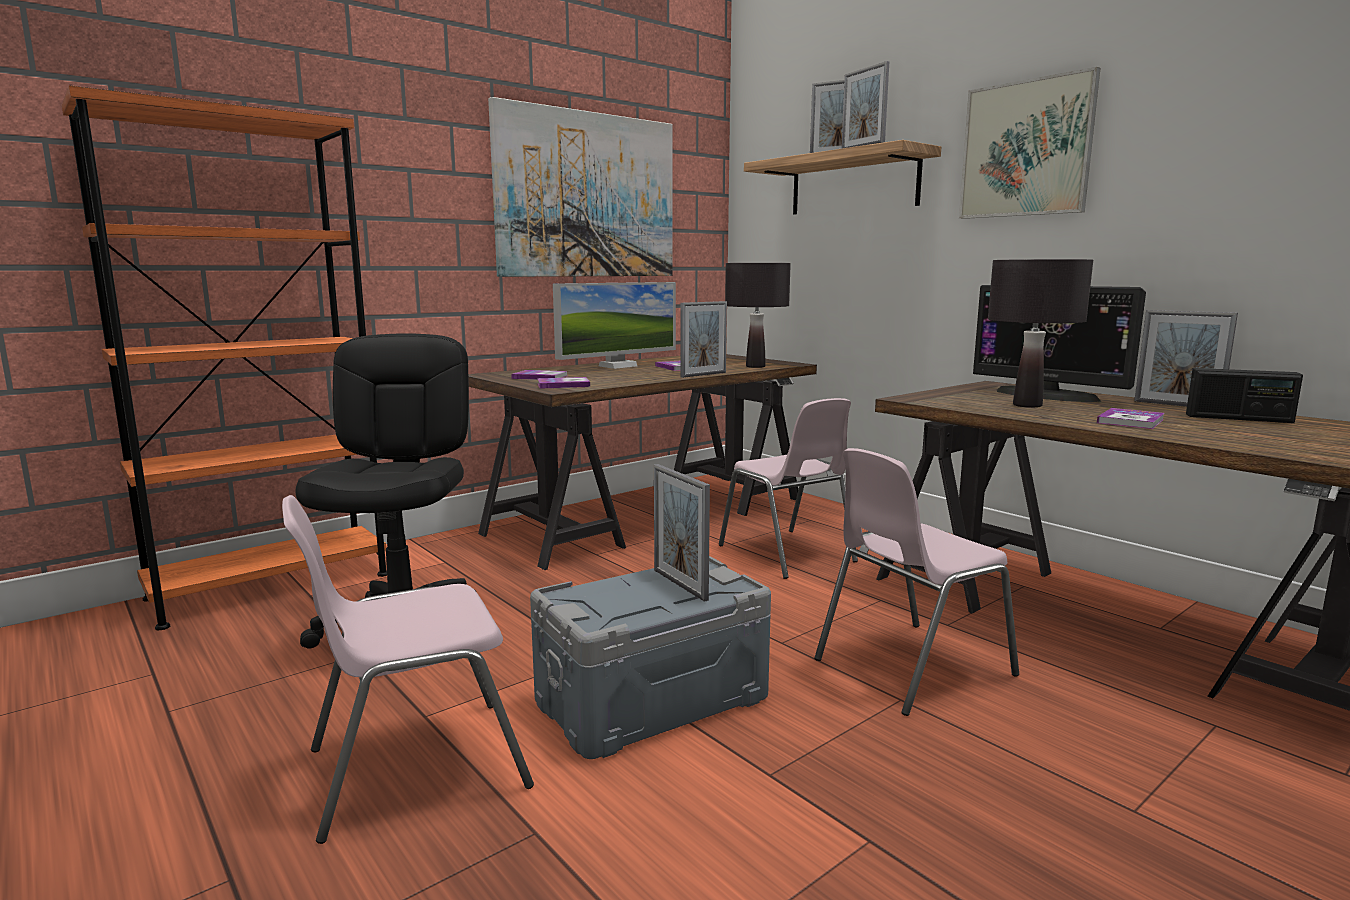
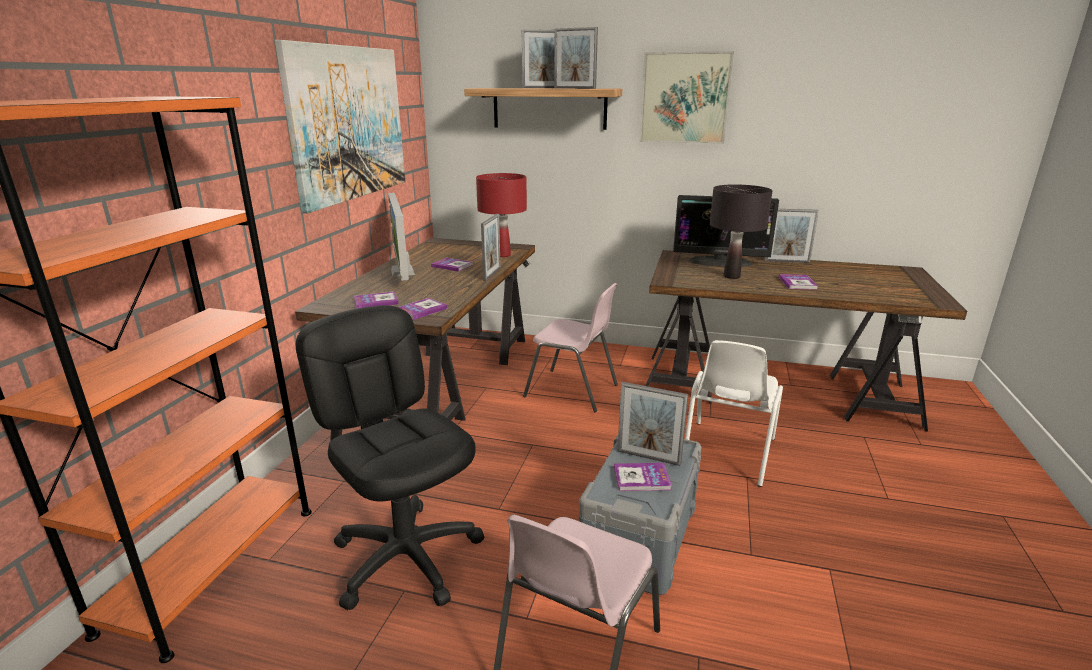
camera: 35 degrees left, 10 degrees up
(617, 366) = (402, 272): monitor -> monitor turned 150 degrees clockwise
(635, 597) = (641, 478): none -> book
(755, 366) = (503, 255): black table lamp -> red table lamp
(909, 667) = (726, 453): pink chair -> white chair
(1238, 418) = (828, 270): radio -> none

